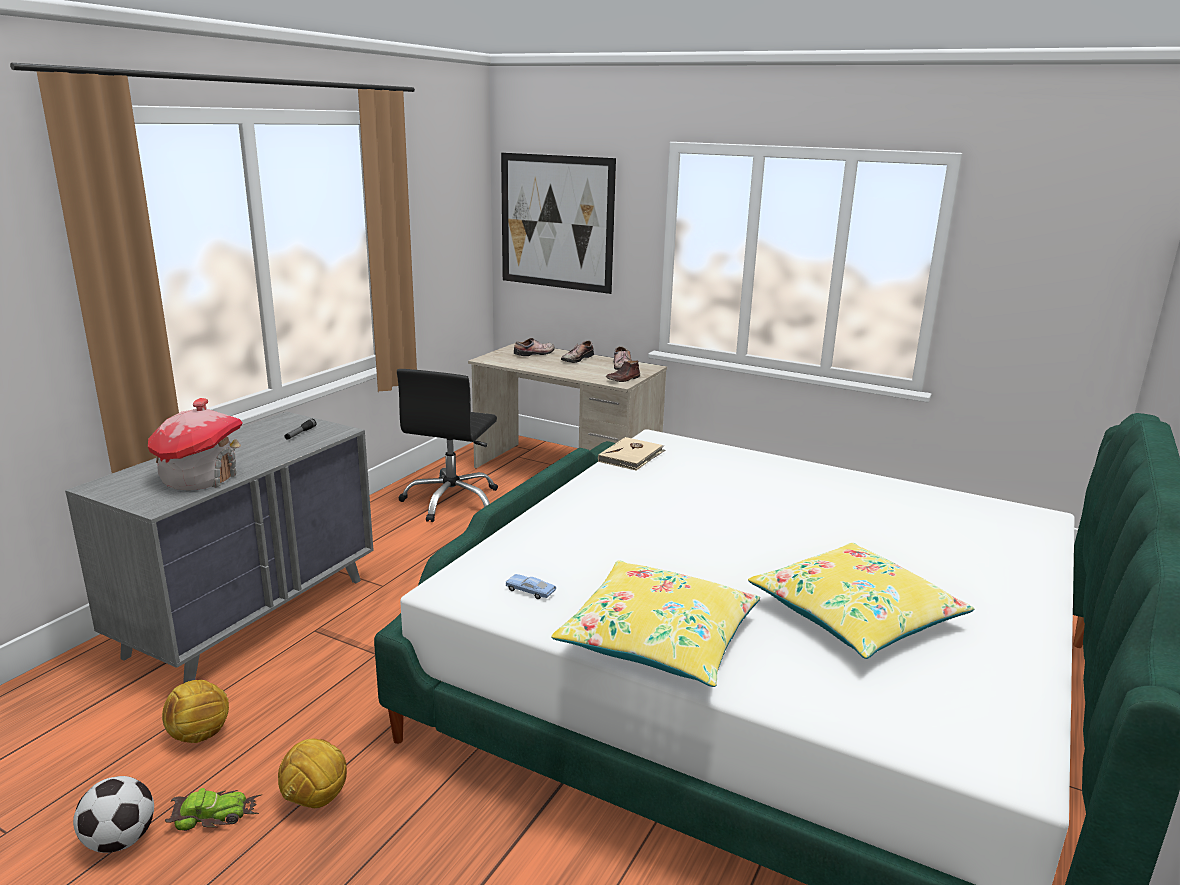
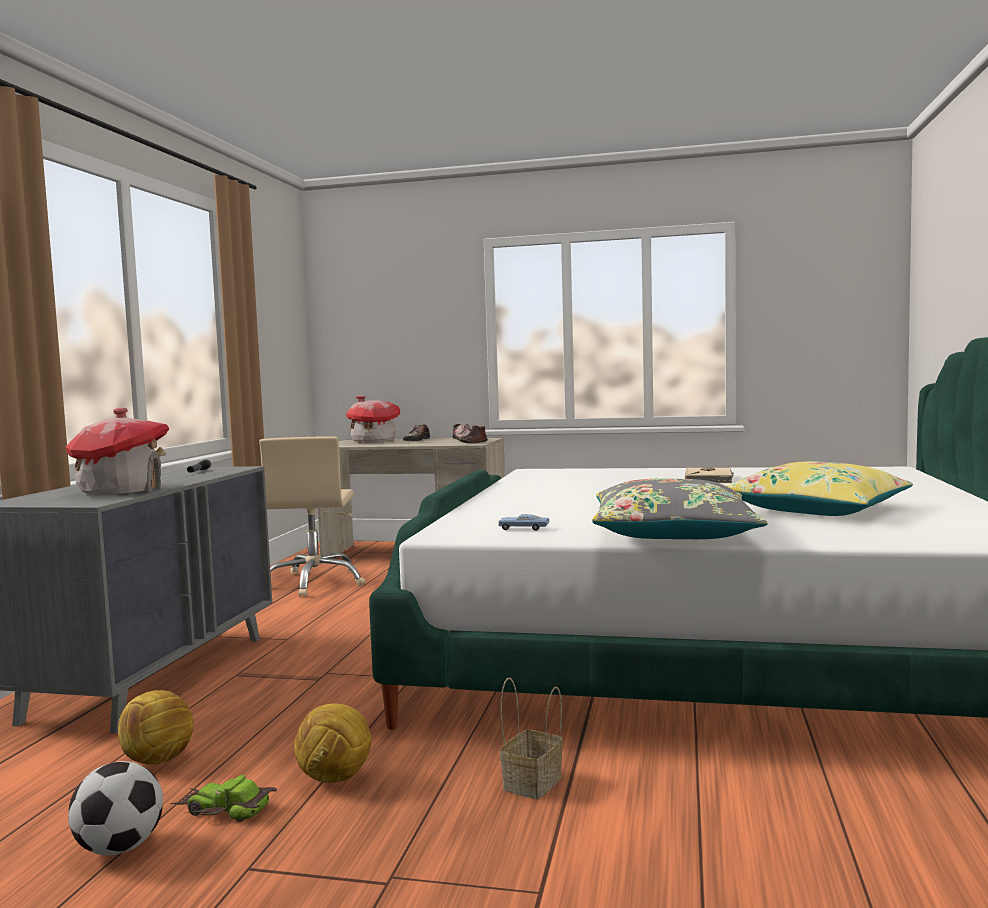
camera: 15 degrees left, 15 degrees down
(215, 814) = (224, 809): toy car -> toy car turned 135 degrees counterclockwise
(452, 501) = (315, 583): black office chair -> beige office chair
(466, 856) = (532, 784): none -> basket
(535, 354) = (373, 441): shoe -> toy house
(556, 222) = (378, 323): picture -> none
(632, 456) = (523, 478): beige book -> beige book (709, 479)
(659, 639) = (673, 532): yellow pillow -> grey pillow

